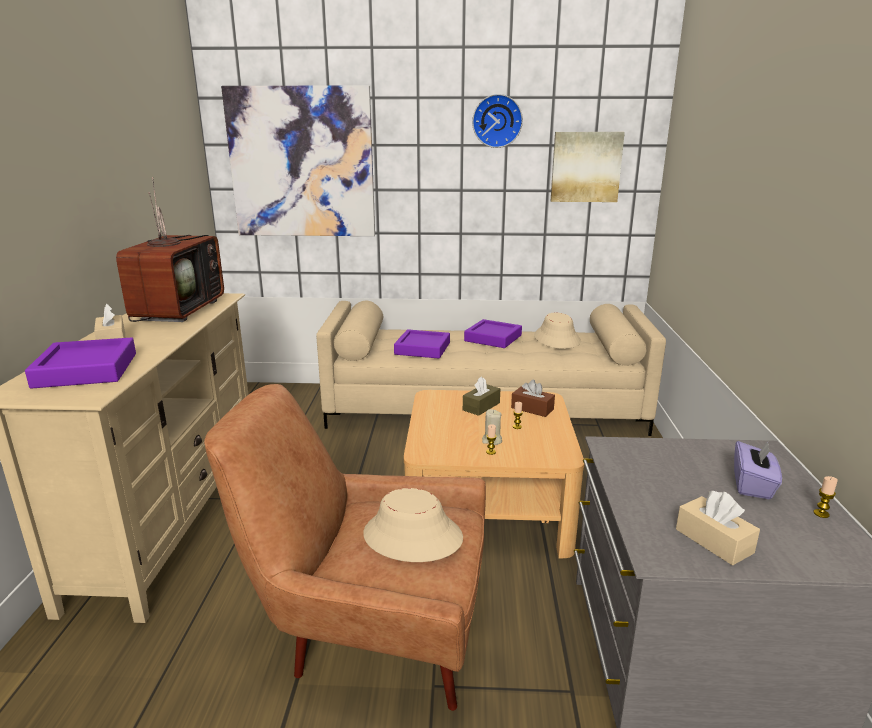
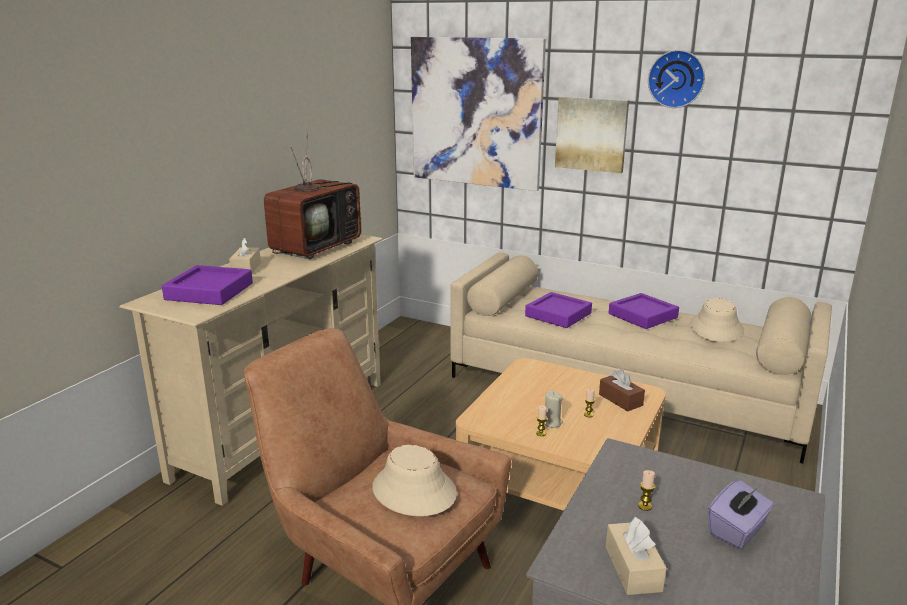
camera: 25 degrees right, 0 degrees up
(481, 406) = (569, 386): brown tissue box -> none
(586, 167) = (779, 135): picture -> picture (591, 134)
(821, 514) = (785, 580): candle -> candle (645, 506)

